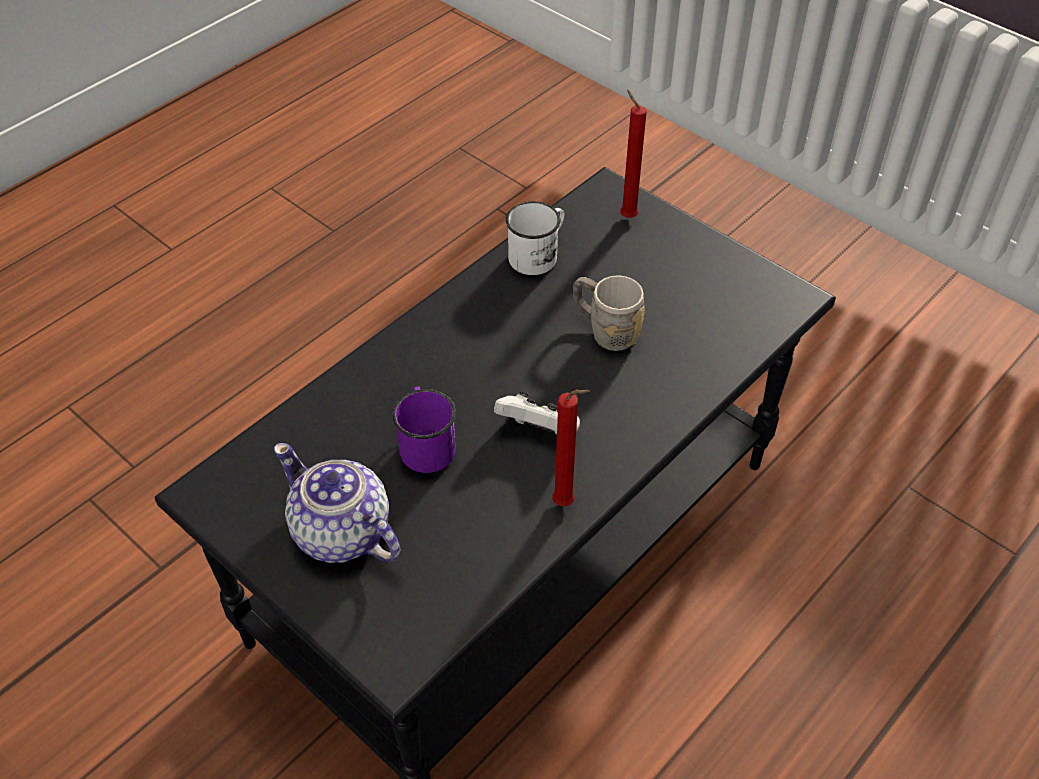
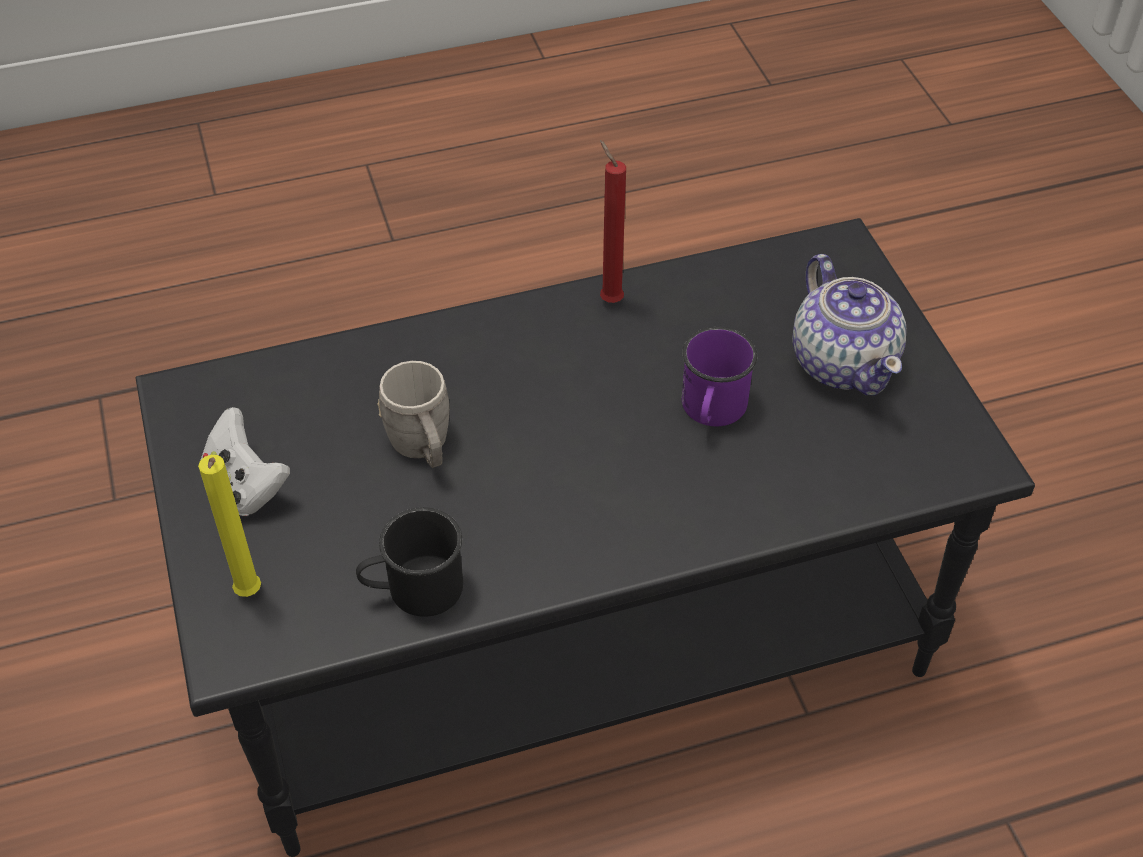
camera: 150 degrees left, 0 degrees up
(538, 254) = (414, 590): white mug -> black mug
(539, 430) = (583, 373): white game controller -> white game controller (246, 484)
(626, 216) = (249, 596): red candle -> yellow candle

